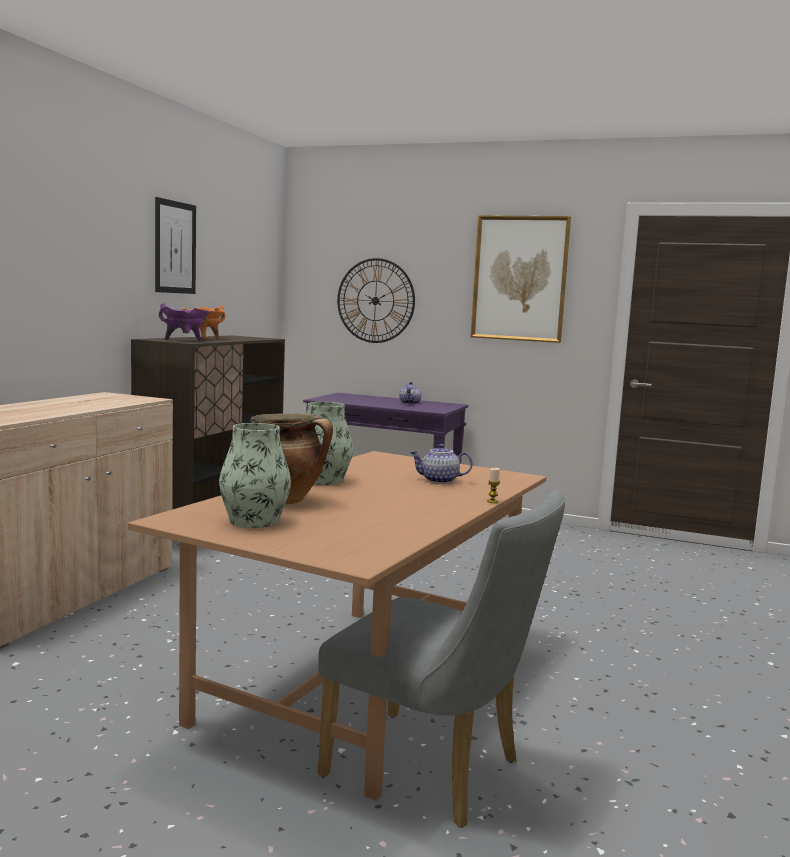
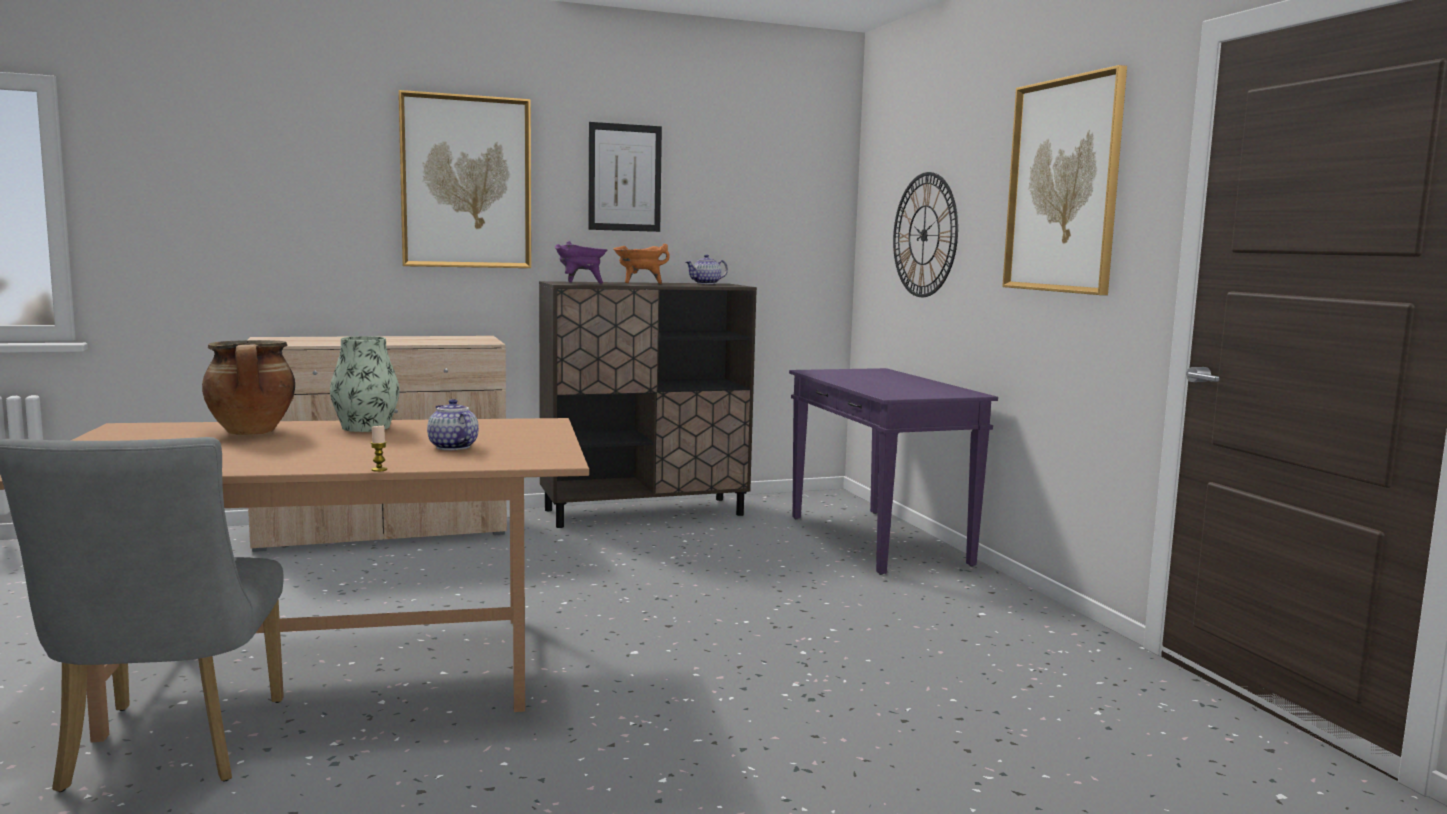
camera: 50 degrees right, 0 degrees up
(78, 246) = (466, 182): none -> picture
(254, 521) = (154, 438): vase -> none
(410, 403) = (908, 386): teapot -> teapot (706, 283)

